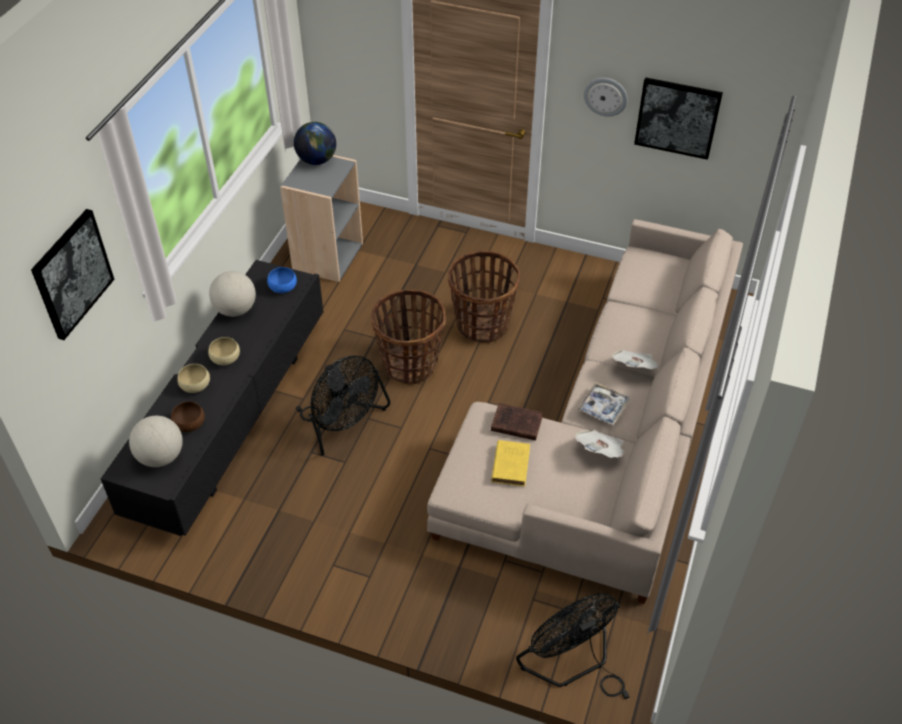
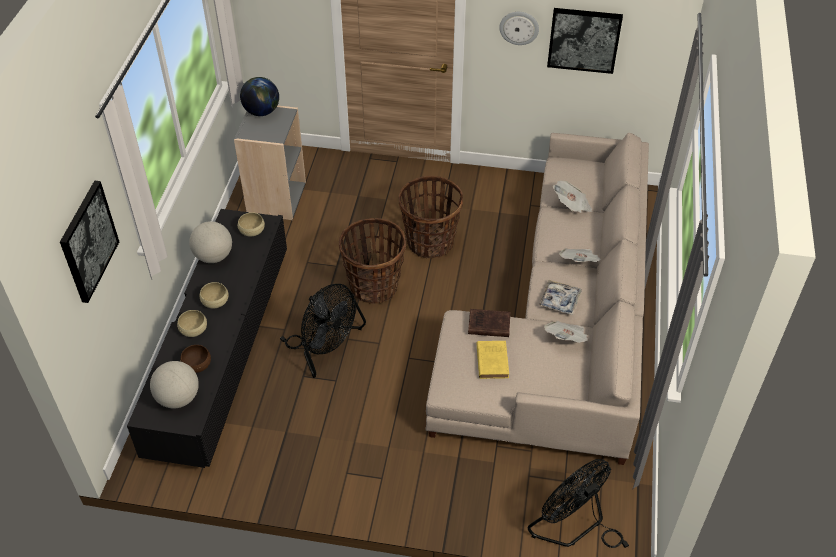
camera: 10 degrees left, 0 degrees up
(283, 286) = (252, 230): blue bowl -> beige bowl
(641, 303) = (572, 205): none -> newspaper

